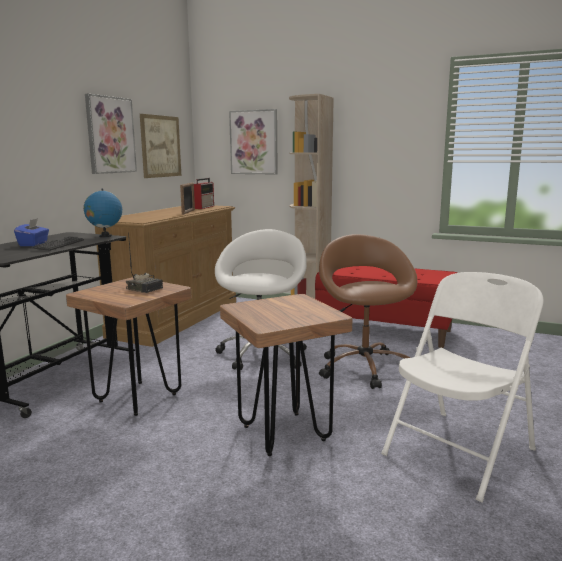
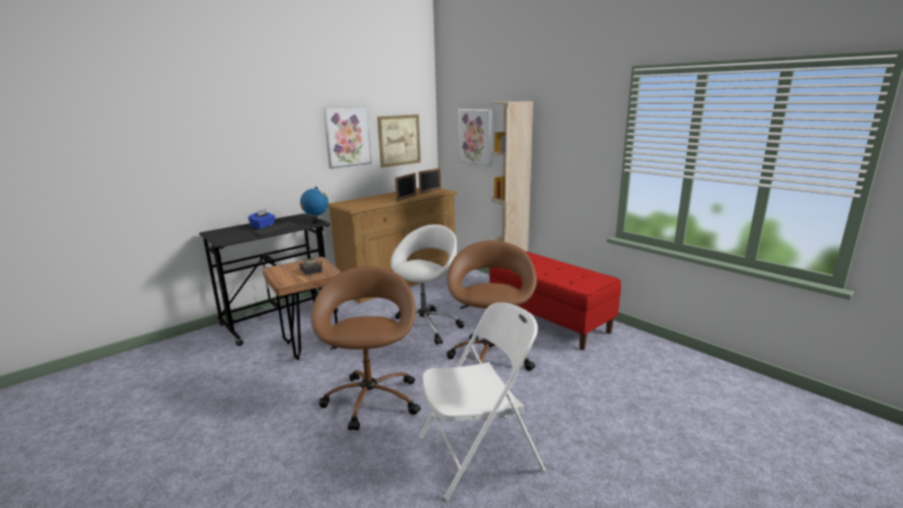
camera: 25 degrees right, 5 degrees up
(203, 207) = (430, 191): radio -> picture frame
(284, 433) = (372, 399): brown stool -> brown office chair

